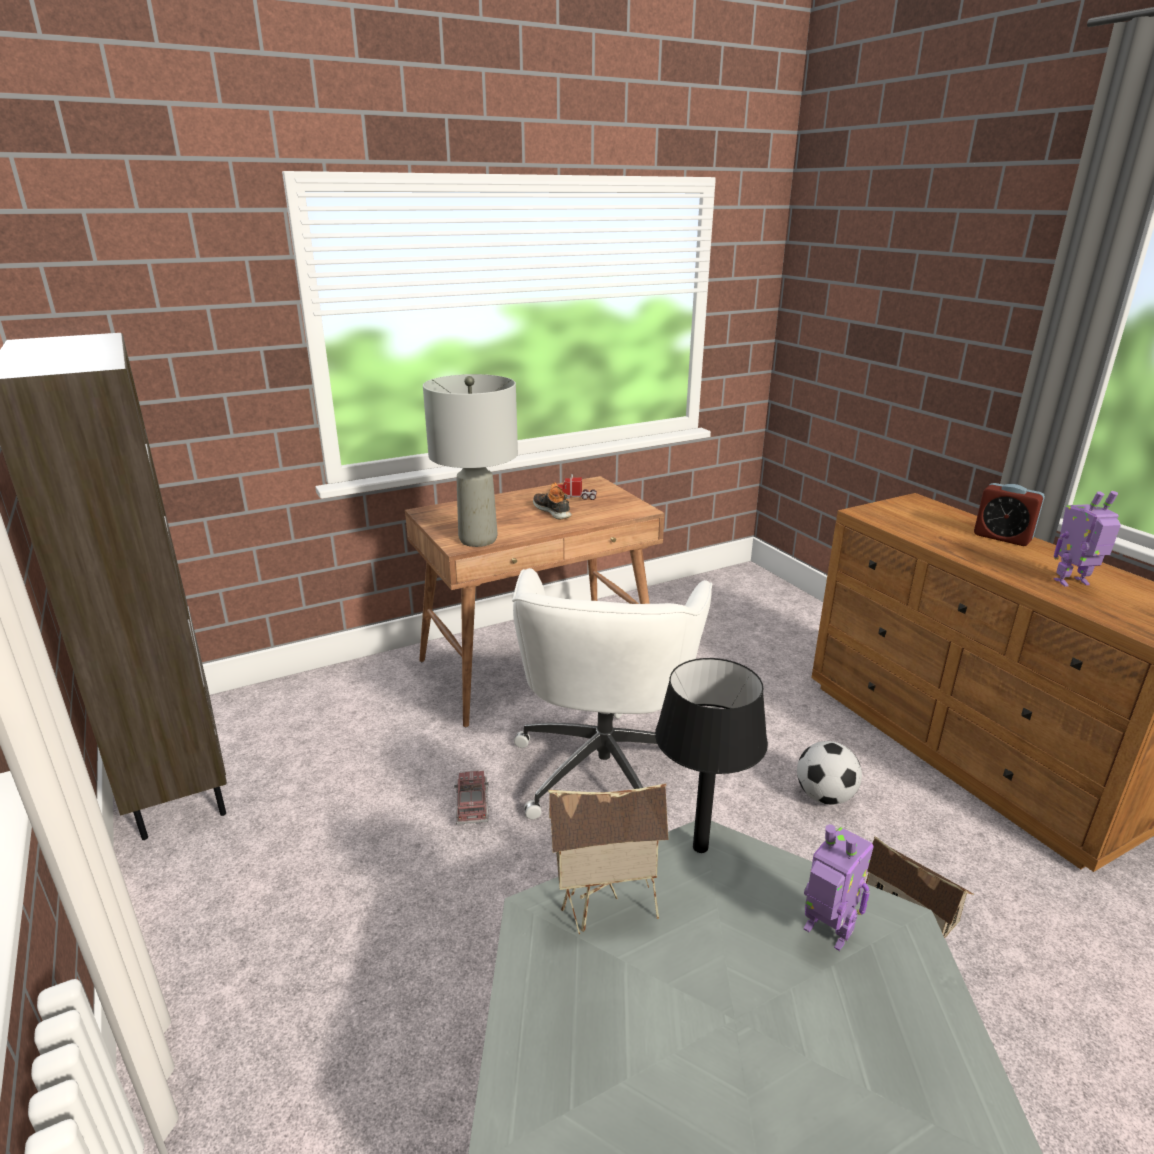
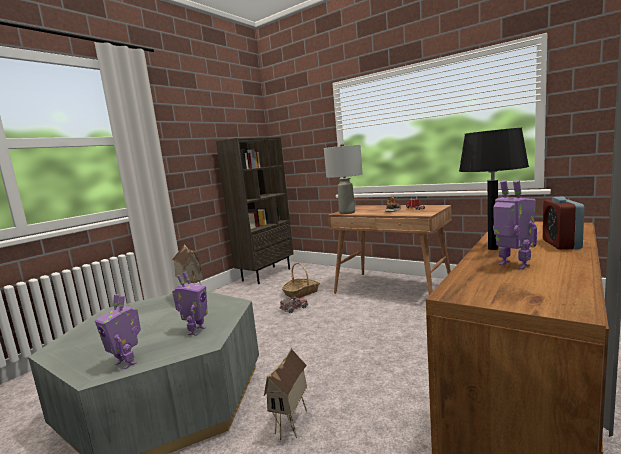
camera: 65 degrees right, 15 degrees down
(398, 766) = (301, 293): none -> basket
(605, 766) = (343, 321): white office chair -> none
(699, 847) = (233, 303): black table lamp -> black table lamp (492, 248)
(824, 796) = (390, 378): football -> none
(946, 1081) = (127, 363): none -> toy robot

